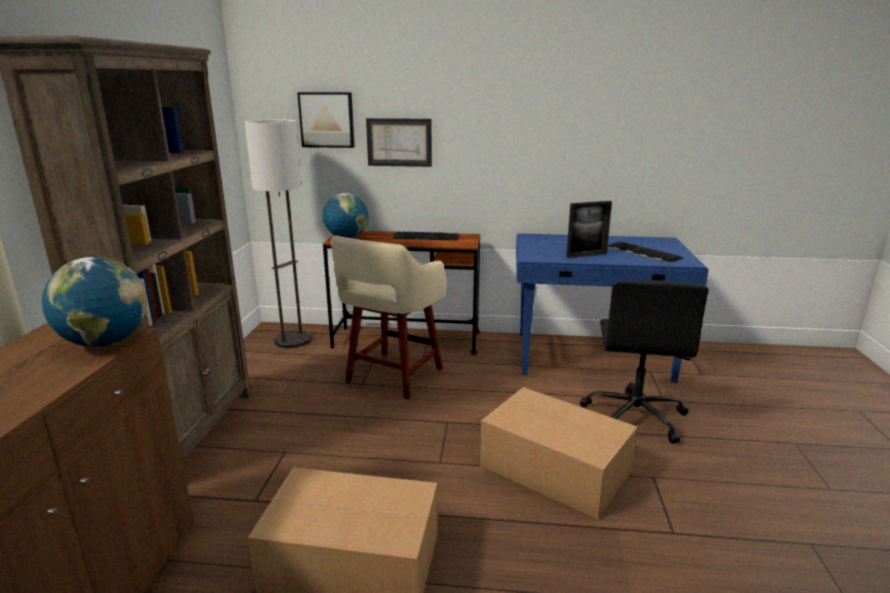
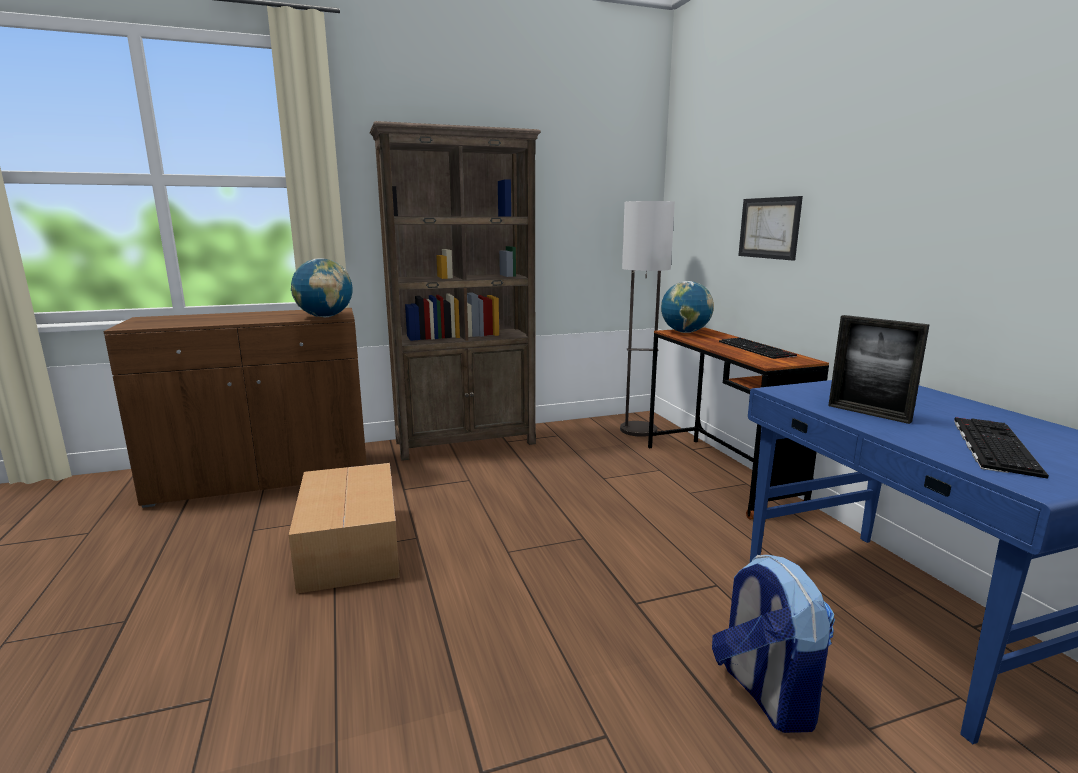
camera: 65 degrees right, 5 degrees down
(327, 120) = (716, 202): picture -> none
(393, 377) = (635, 488): beige stool -> none
(553, 467) = (555, 630): cardboard box -> none
(634, 416) = (765, 693): black office chair -> backpack

